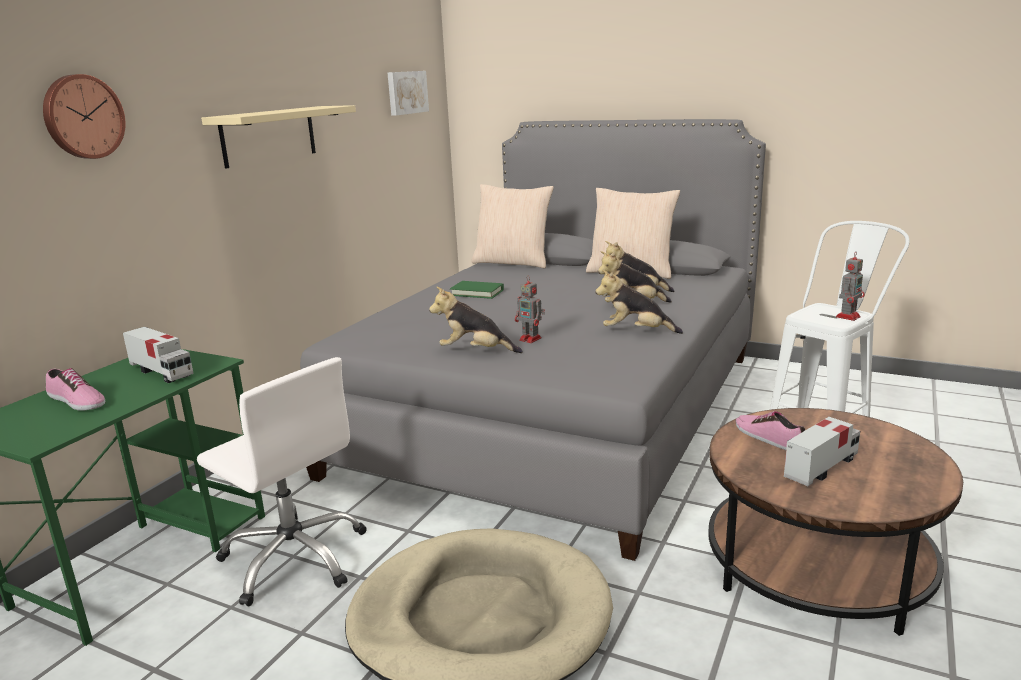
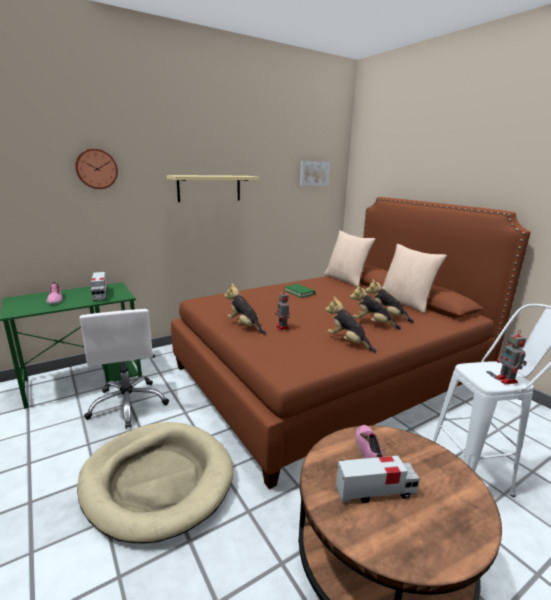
camera: 30 degrees right, 0 degrees up
(557, 410) = (330, 374): grey bed -> brown bed
(848, 316) = (507, 380): toy robot -> toy robot turned 90 degrees clockwise

